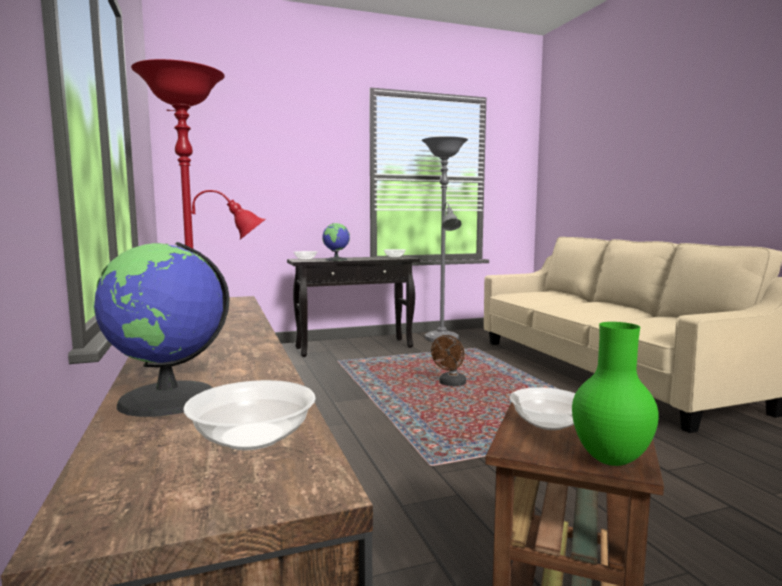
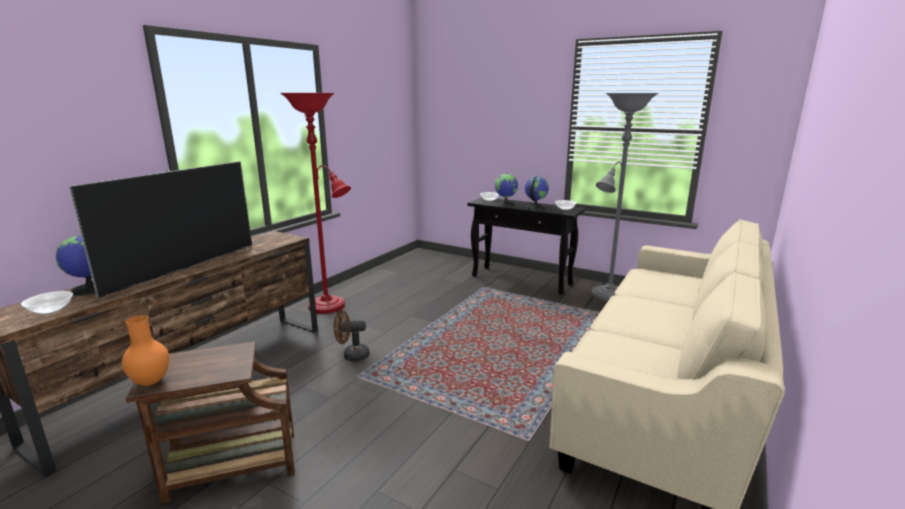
camera: 50 degrees right, 10 degrees up
(227, 341) = (185, 268): none -> television
(369, 258) = (535, 207): none -> globe
(450, 384) = (503, 336): brown fan -> brown fan (352, 355)
(548, 423) = (198, 359): bowl -> none
(611, 460) = (152, 382): green vase -> orange vase

